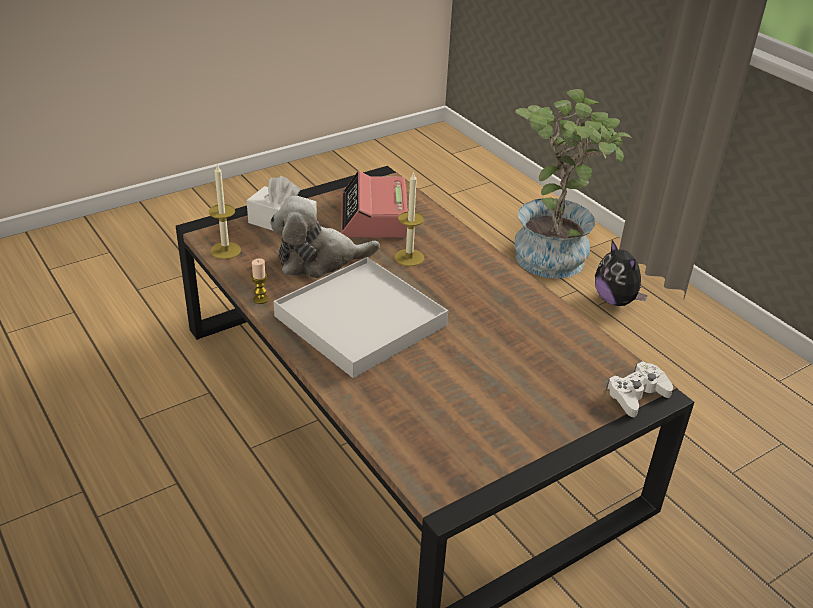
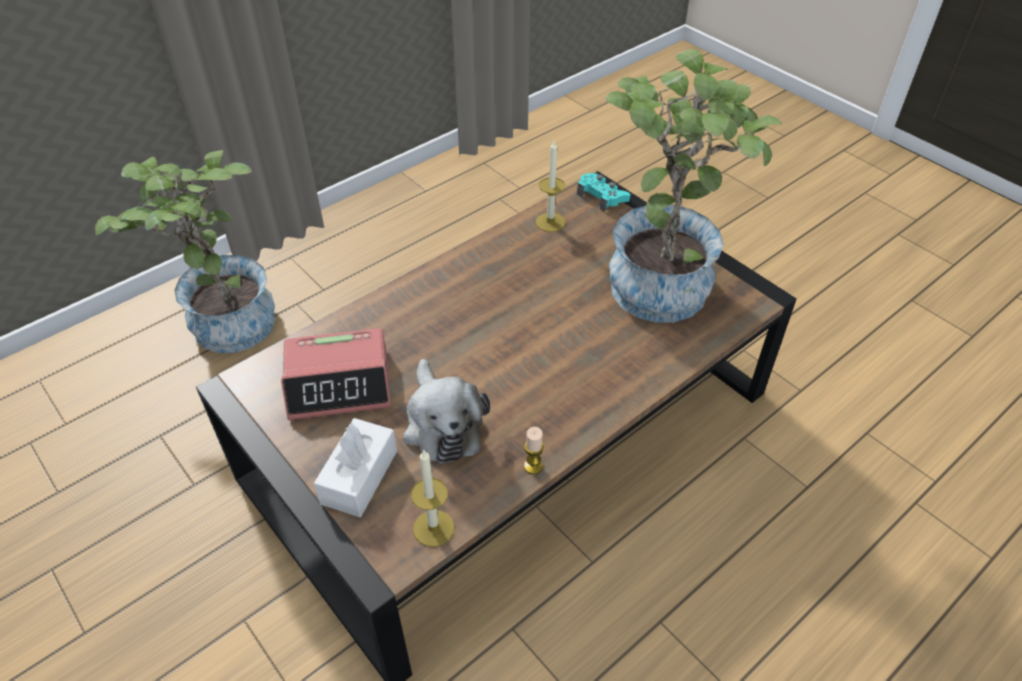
camera: 95 degrees left, 10 degrees up
(360, 321) = (552, 371): white tray -> none
(409, 257) = (425, 344): candle -> candle (550, 222)
(483, 419) = (663, 278): none -> potted plant
(616, 300) = (316, 276): plush toy -> none
(636, 395) = (602, 196): white game controller -> turquoise game controller

